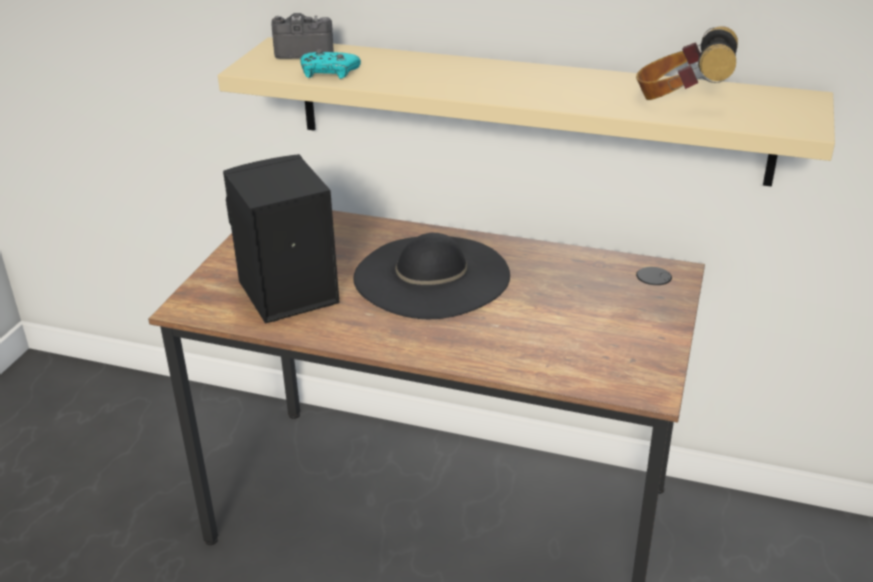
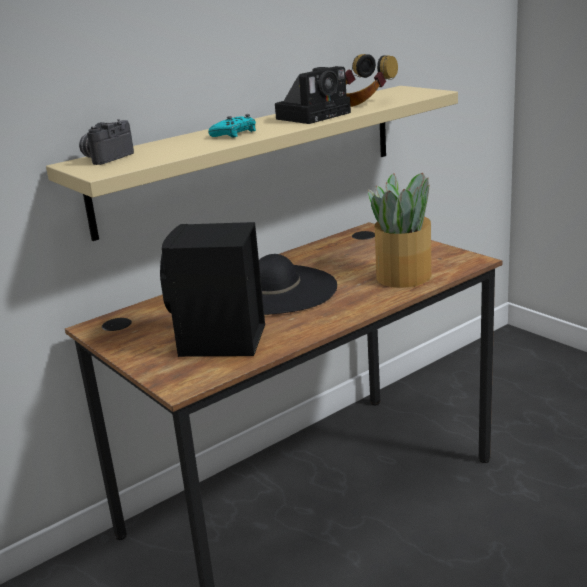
camera: 55 degrees left, 10 degrees down
(328, 72) = (162, 155): turquoise game controller -> turquoise game controller (235, 133)
(549, 350) = (404, 275): none -> potted plant
(578, 91) = (315, 115): none -> camera

